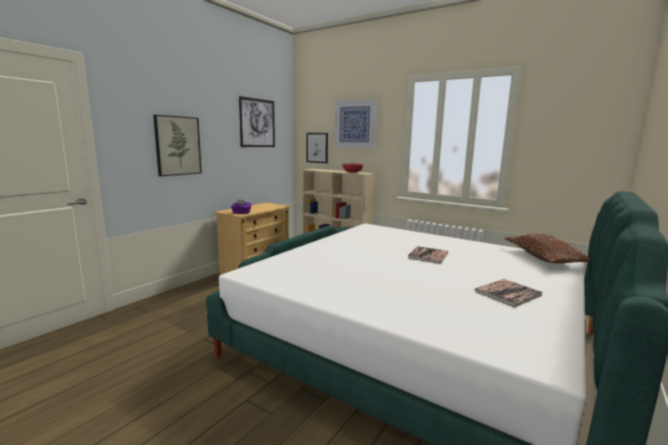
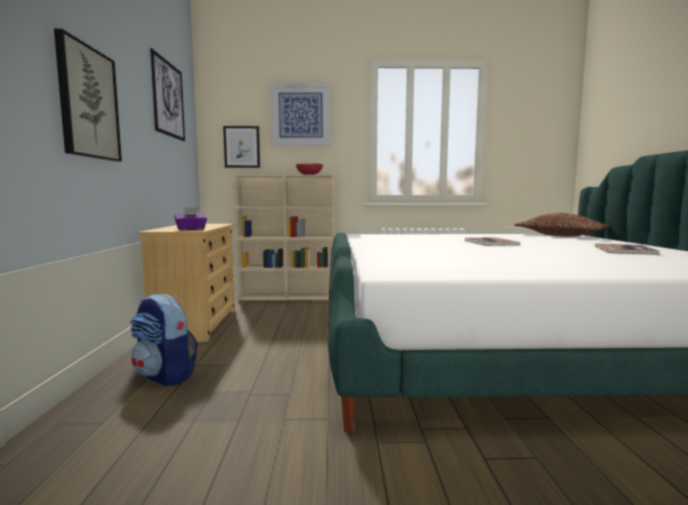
camera: 35 degrees left, 5 degrees down
(198, 297) = (165, 376): none -> backpack

